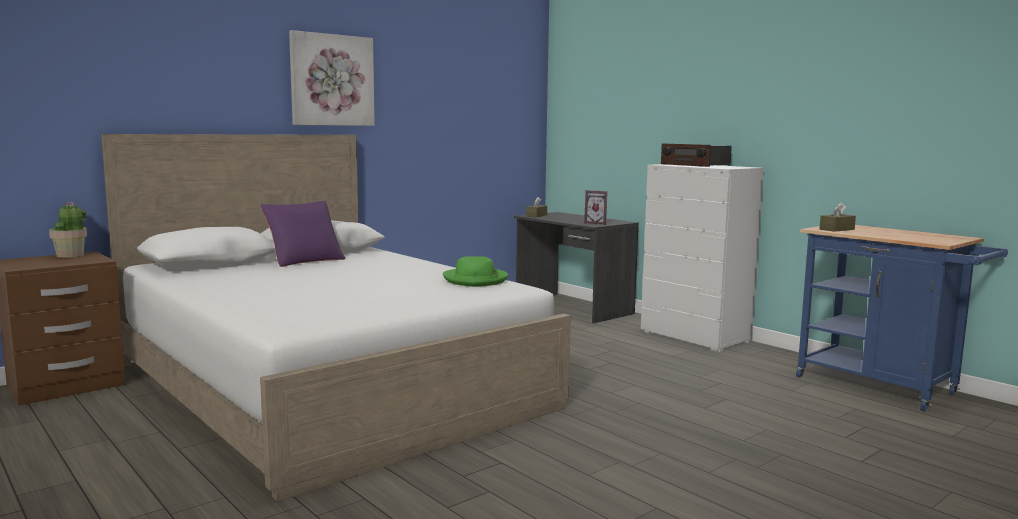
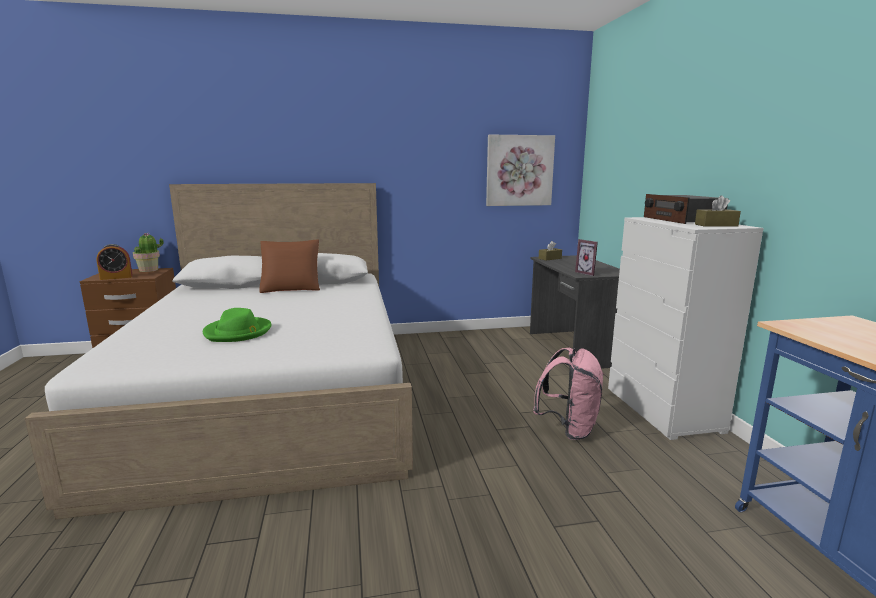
camera: 30 degrees right, 5 degrees up
(52, 264) = (116, 277): none -> alarm clock
(304, 260) = (291, 288): purple pillow -> brown pillow
(332, 80) = (356, 137): picture -> picture (519, 170)
(476, 280) = (357, 331): green hat -> green hat (238, 332)
(643, 358) = (569, 429): none -> pink backpack
(837, 229) = (819, 330): brown tissue box -> brown tissue box (716, 225)

